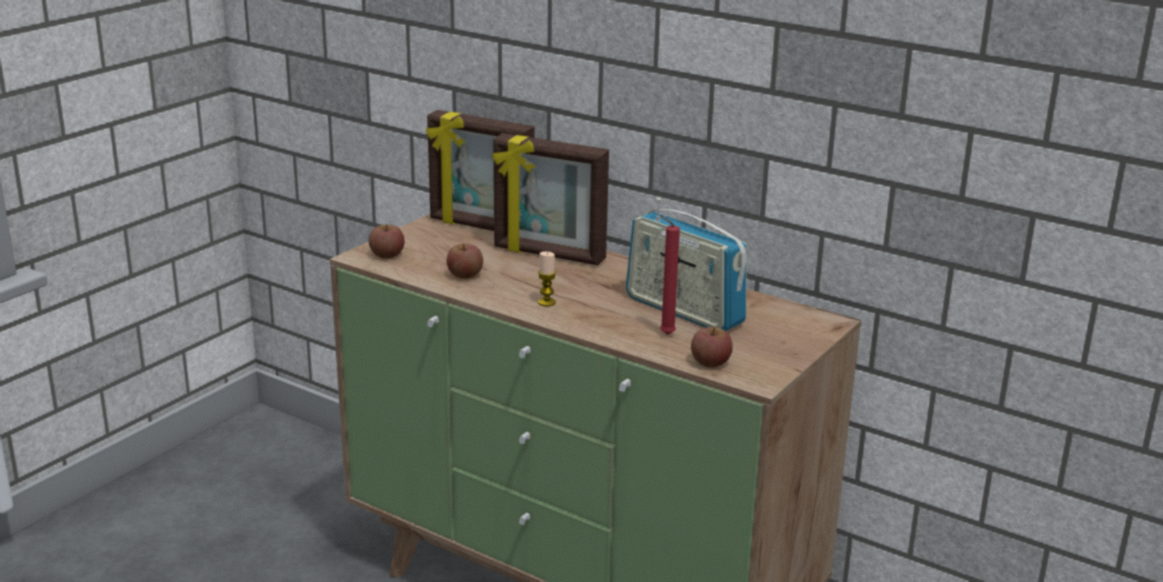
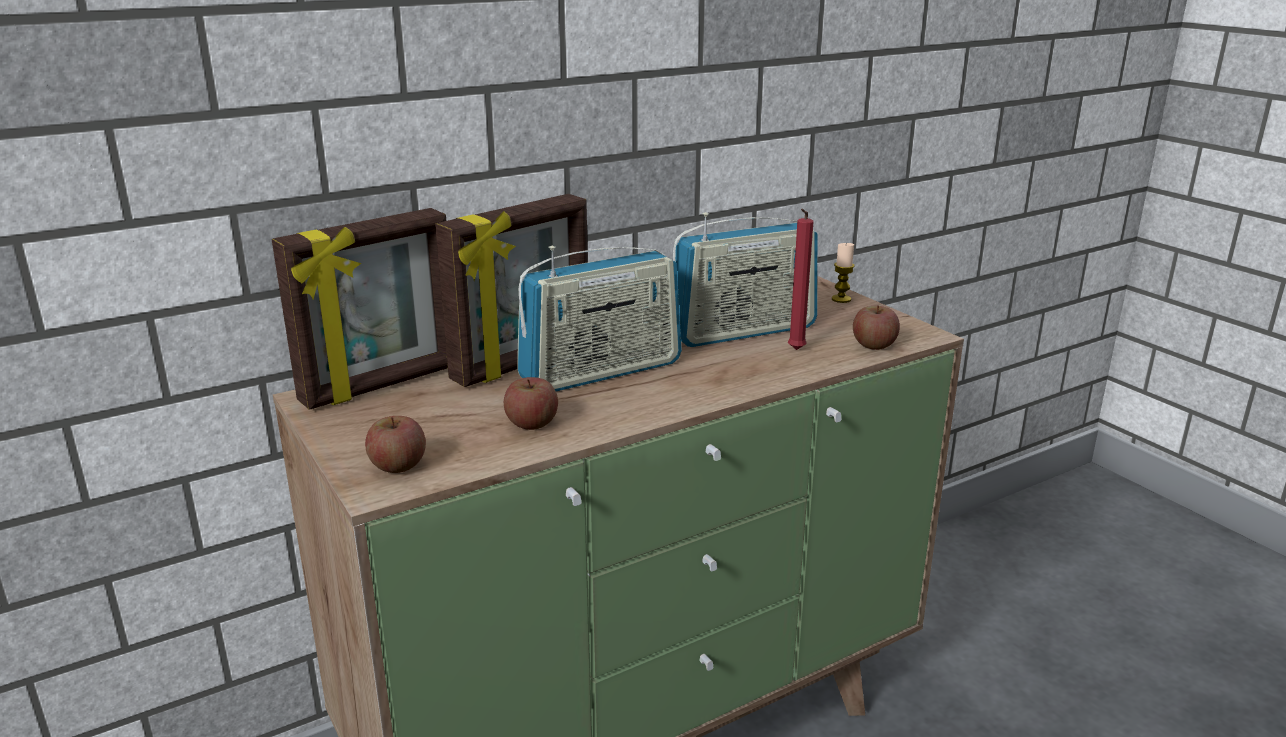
camera: 65 degrees left, 0 degrees up
(546, 302) = (664, 391): candle -> candle (841, 299)
(559, 279) = (601, 372): none -> radio

